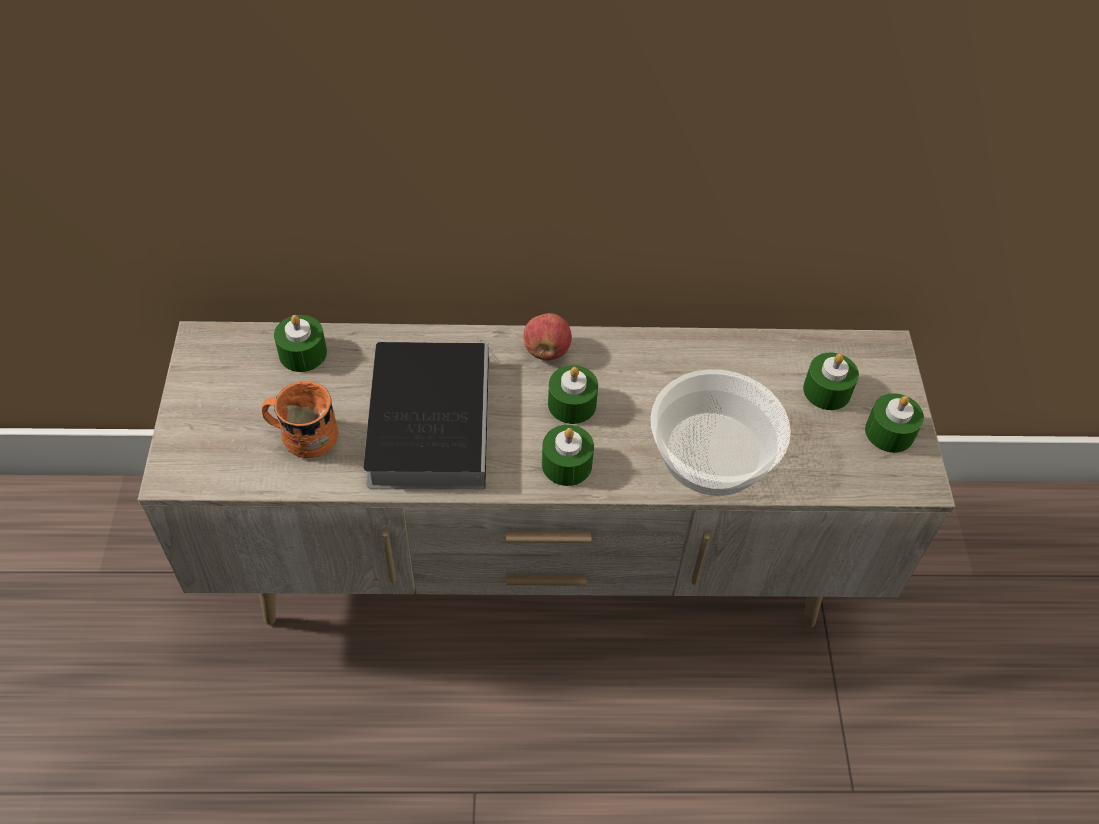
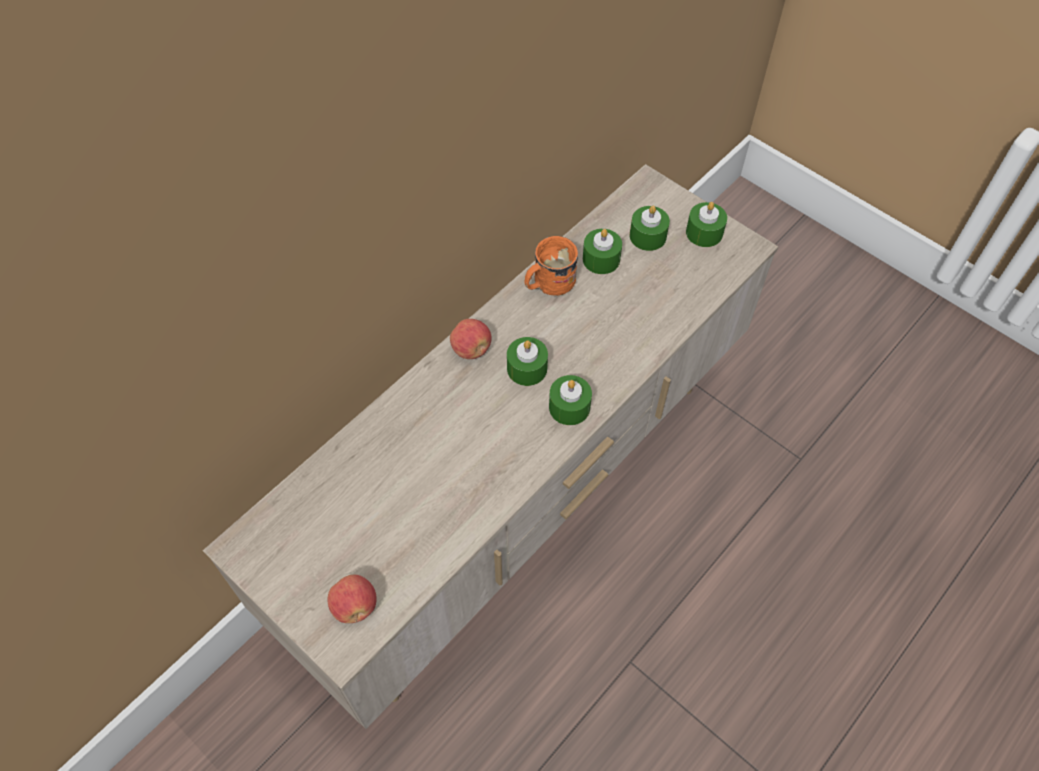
camera: 45 degrees left, 5 degrees up
(218, 454) = (355, 606): none -> apple
(302, 436) = (393, 542): orange mug -> orange mug (548, 284)
(303, 353) = (321, 491): green candle -> green candle (601, 259)
(429, 417) = (455, 455): book -> none
(712, 453) = (635, 326): bowl -> none

